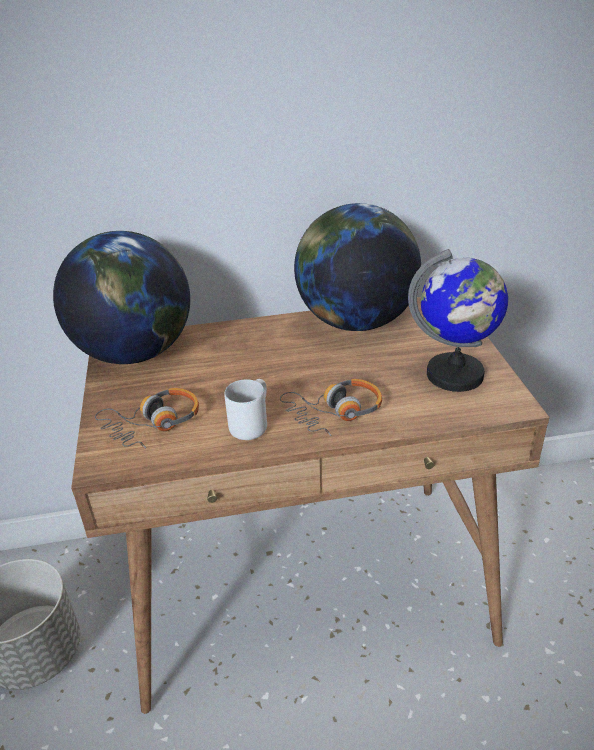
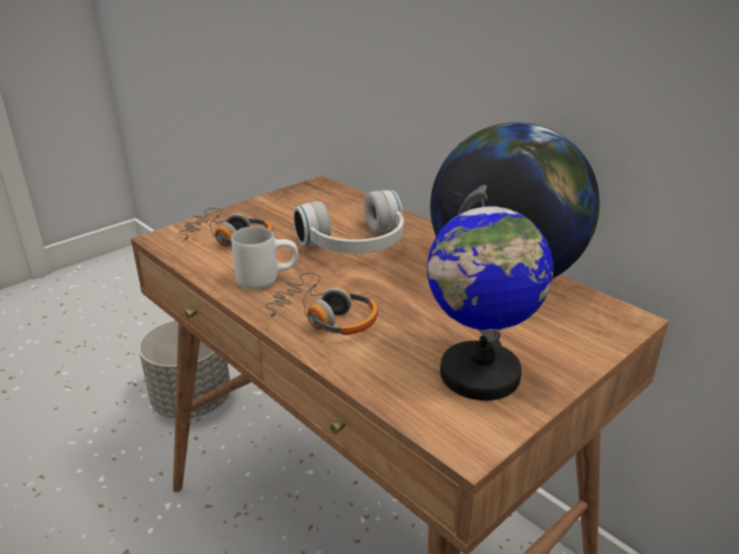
camera: 55 degrees right, 5 degrees down
(135, 352) = (319, 196): globe -> none
(246, 363) = (357, 245): none -> white headphones

